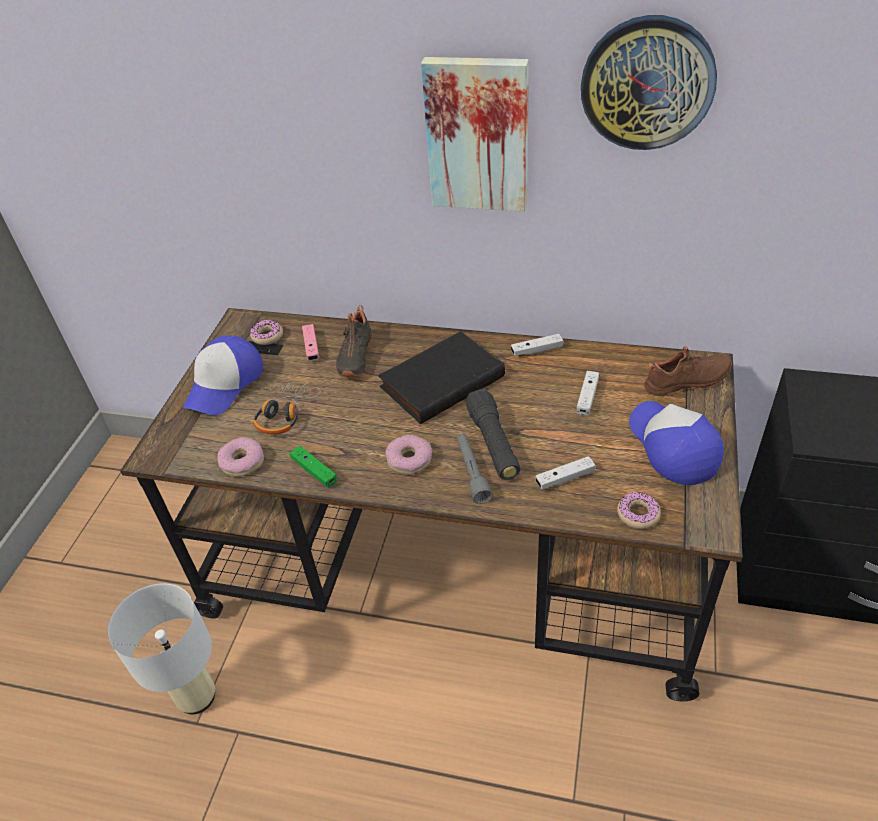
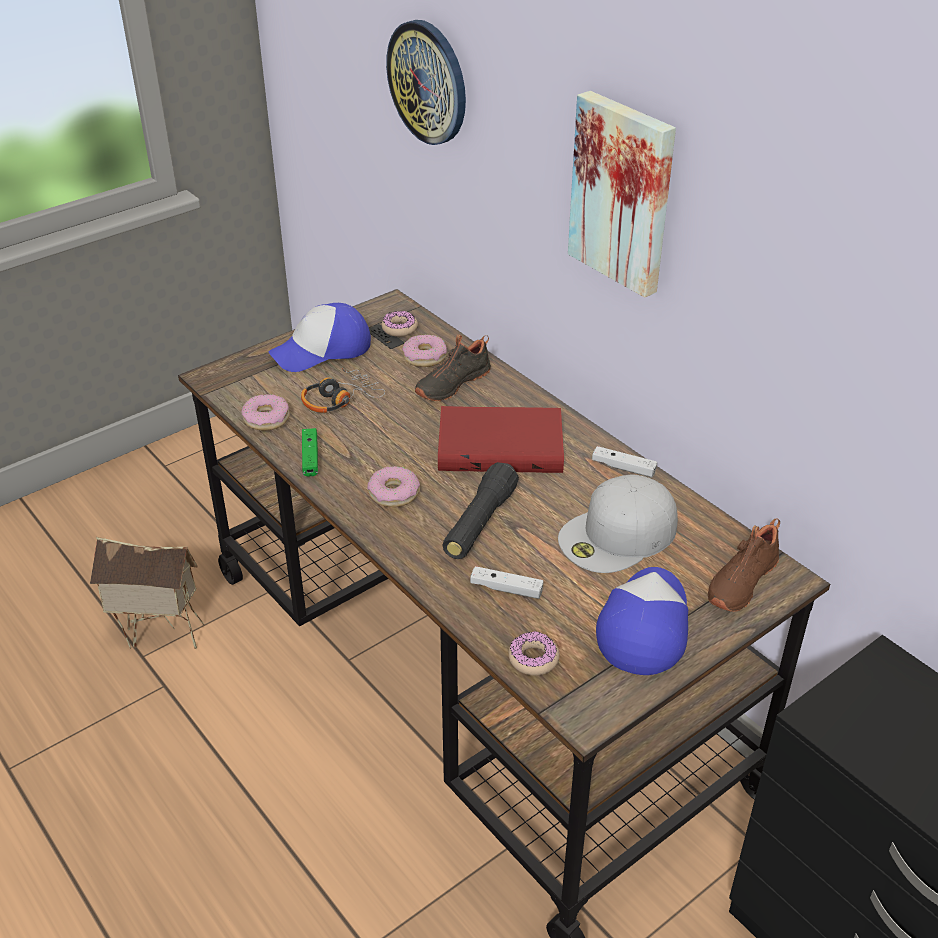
camera: 35 degrees right, 5 degrees down
(196, 698) = (160, 637): white table lamp -> toy house
(311, 347) = (425, 357): pink game controller -> donut
(441, 380) = (501, 444): black book -> red book
(472, 472) = (432, 534): grey flashlight -> none
(587, 397) = (618, 535): white game controller -> white cap
(647, 83) = (780, 199): wall clock -> wall clock (428, 82)
(687, 382) = (740, 581): brown shoe -> brown shoe turned 105 degrees clockwise

